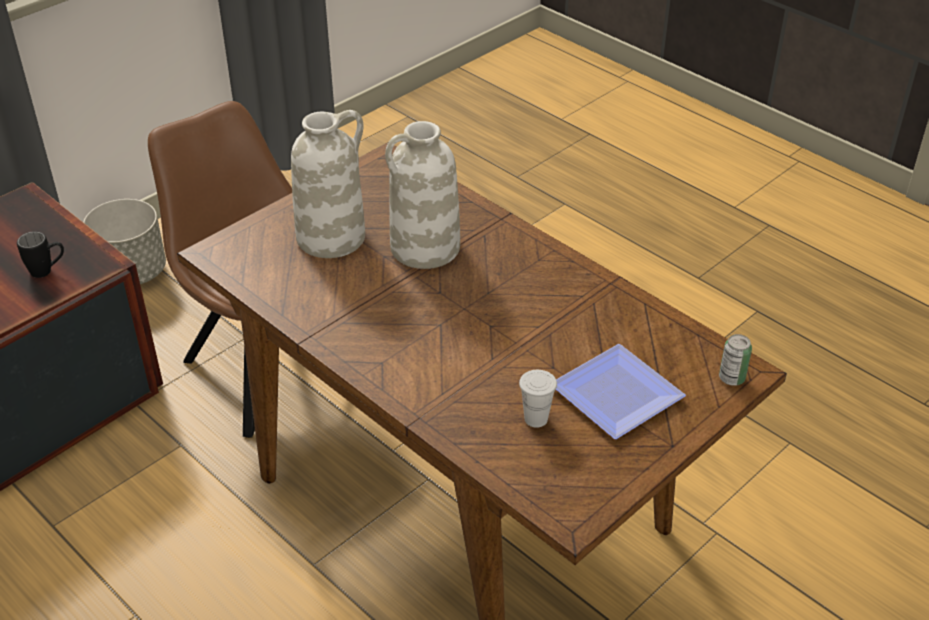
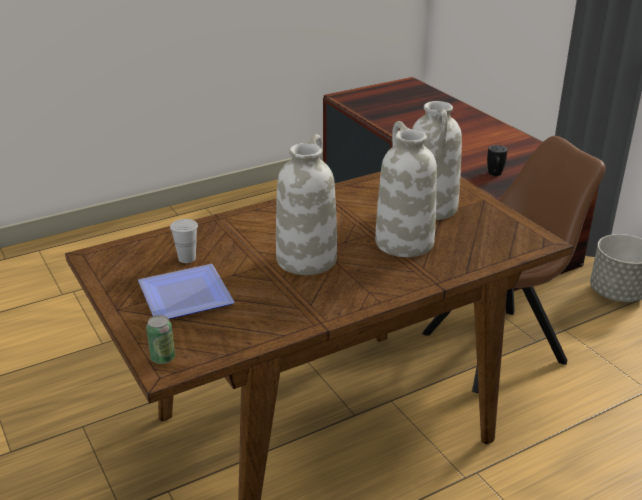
camera: 105 degrees right, 10 degrees down
(492, 316) = (306, 259): none -> white vase

